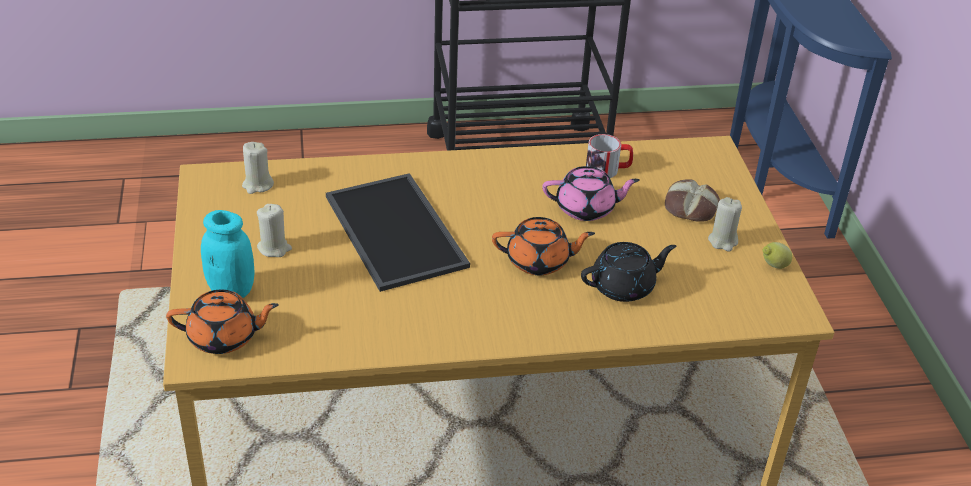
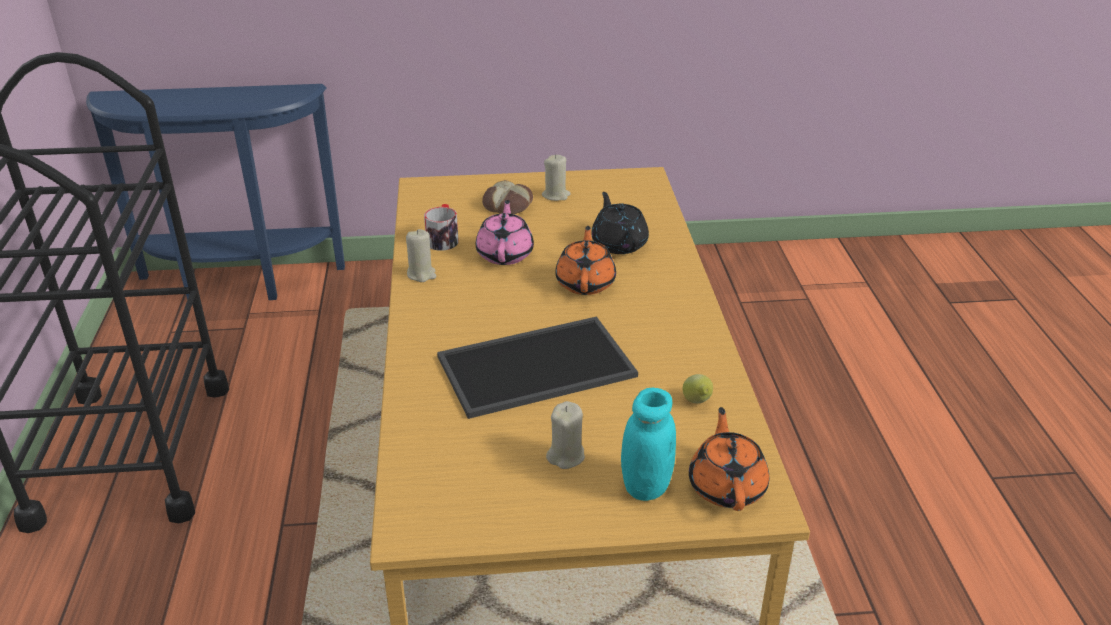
camera: 85 degrees left, 5 degrees down
(257, 185) = (435, 478): beige candle -> beige candle (421, 274)
(773, 266) = (588, 179): lemon -> lemon (697, 402)

